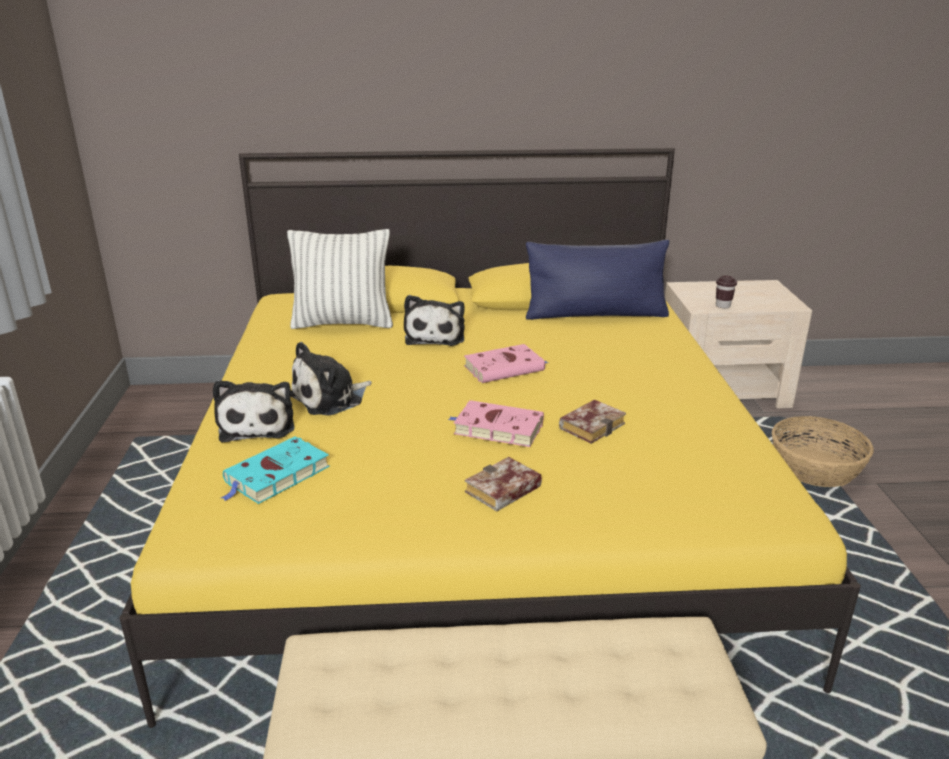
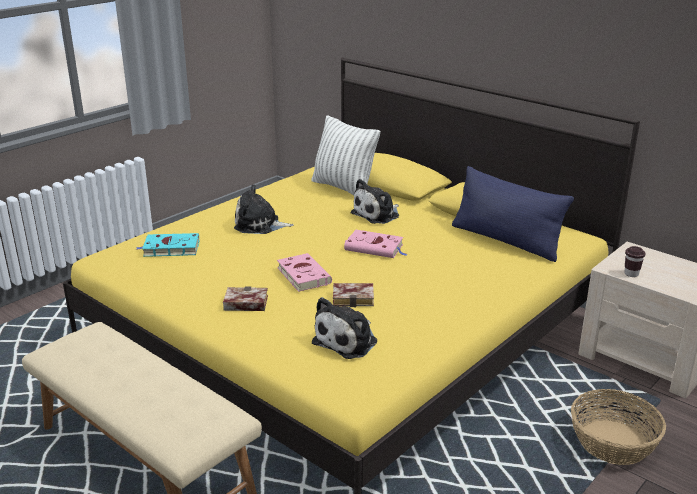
camera: 45 degrees right, 0 degrees up
(258, 425) = (208, 224): plush toy -> plush toy (348, 341)

